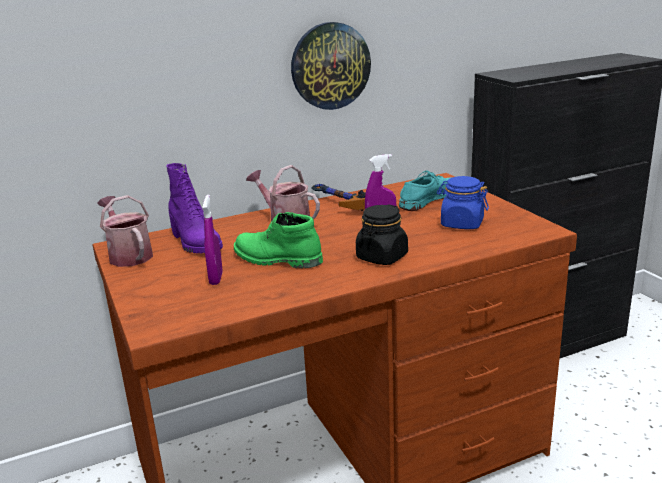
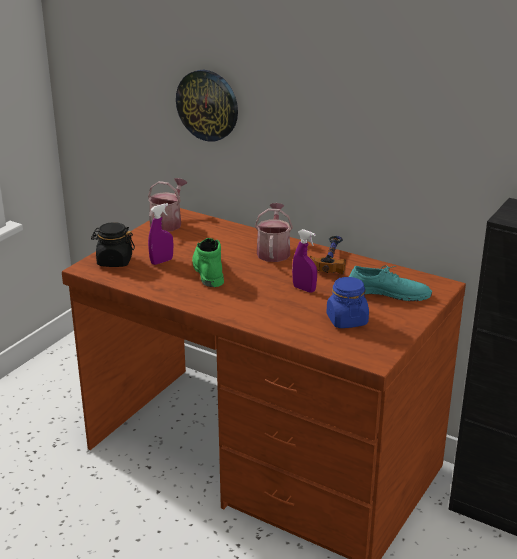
camera: 55 degrees right, 5 degrees up
(195, 243) = (204, 235): purple boot -> none
(330, 66) = (363, 140): wall clock -> wall clock (207, 105)
(382, 257) = (248, 305): black jar -> black jar (114, 261)

